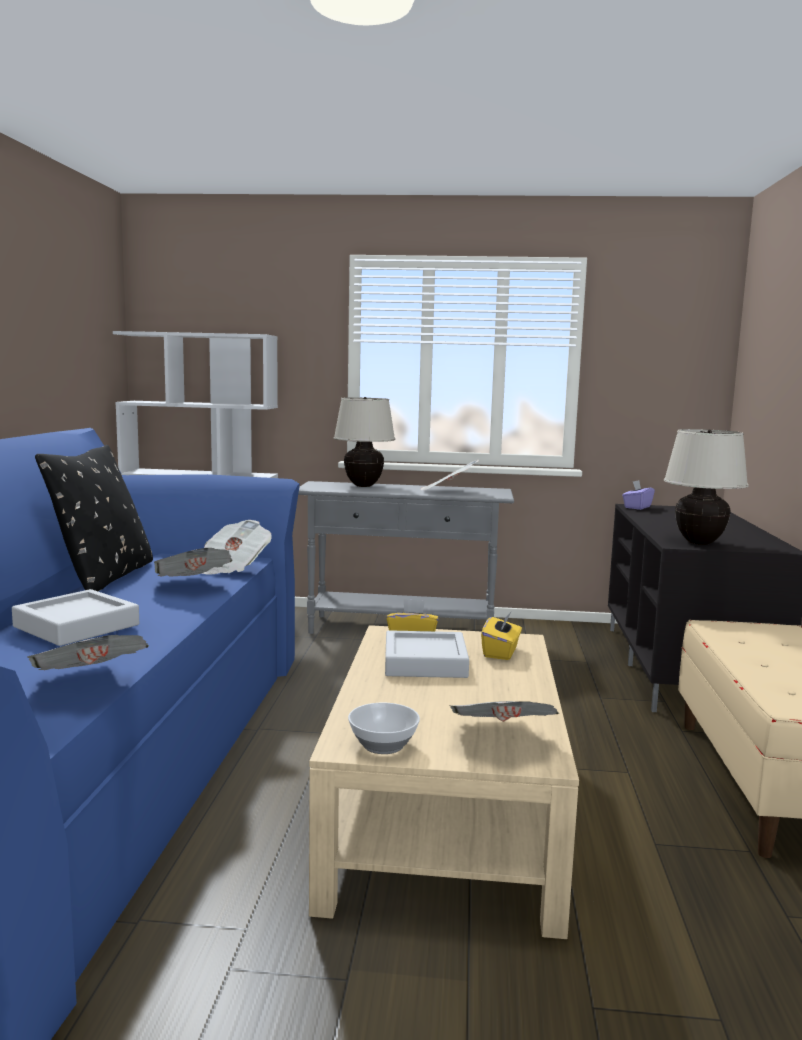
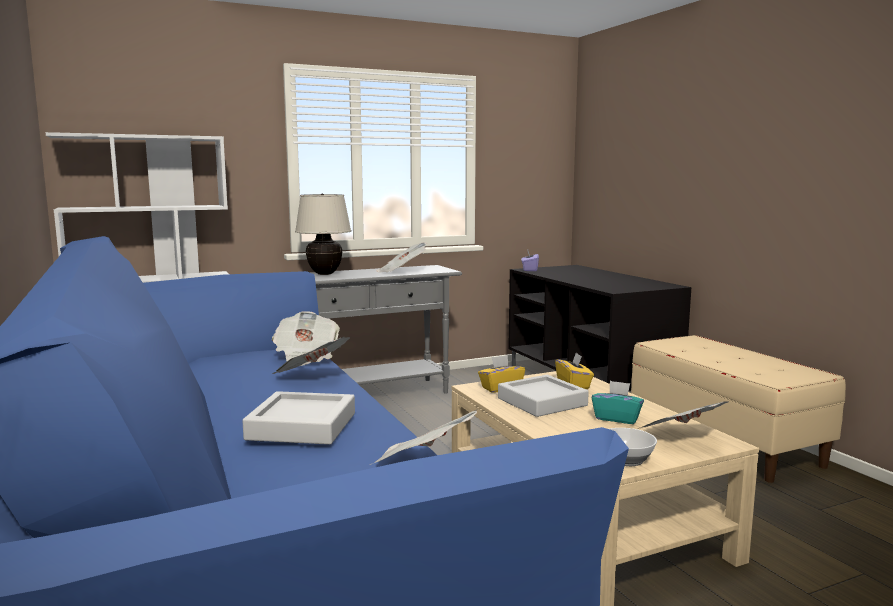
camera: 30 degrees left, 0 degrees up
(105, 577) = (206, 385): black pillow -> none
(471, 699) = (617, 418): none -> turquoise tissue box
(699, 542) = (622, 287): beige table lamp -> none

